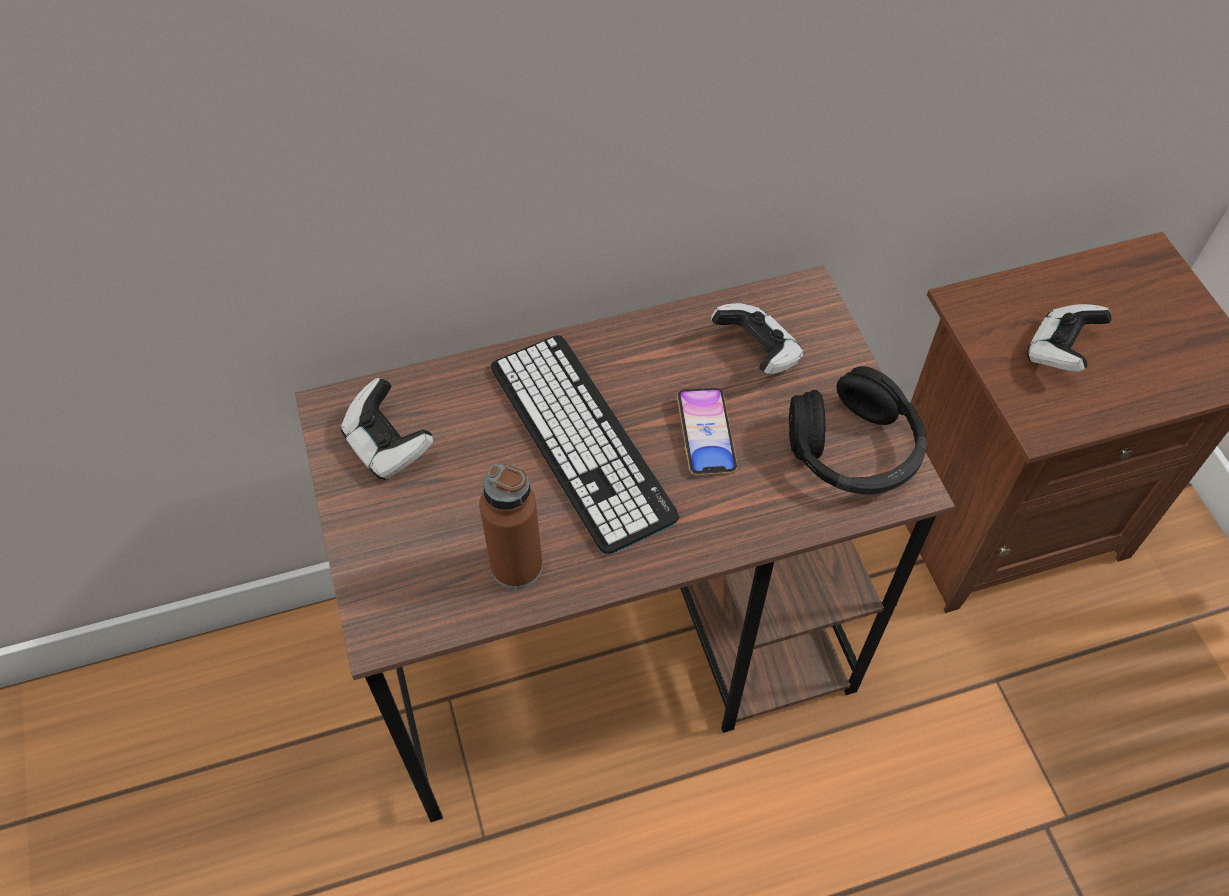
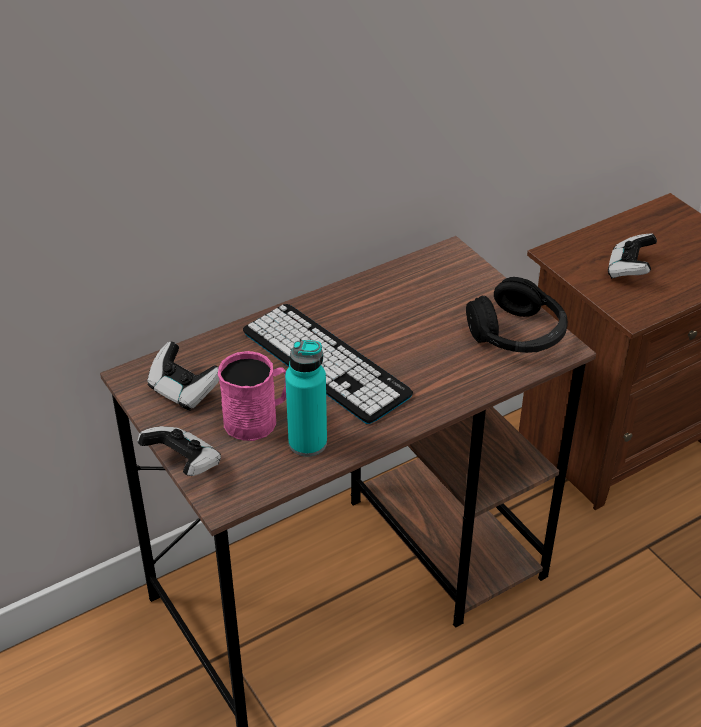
camera: 15 degrees left, 15 degrees down
(465, 512) = (257, 419): none -> pink mug
(516, 566) = (307, 443): brown bottle -> turquoise bottle
(706, 435) = (412, 344): phone -> none
(757, 352) = (429, 291): game controller -> game controller (184, 464)

